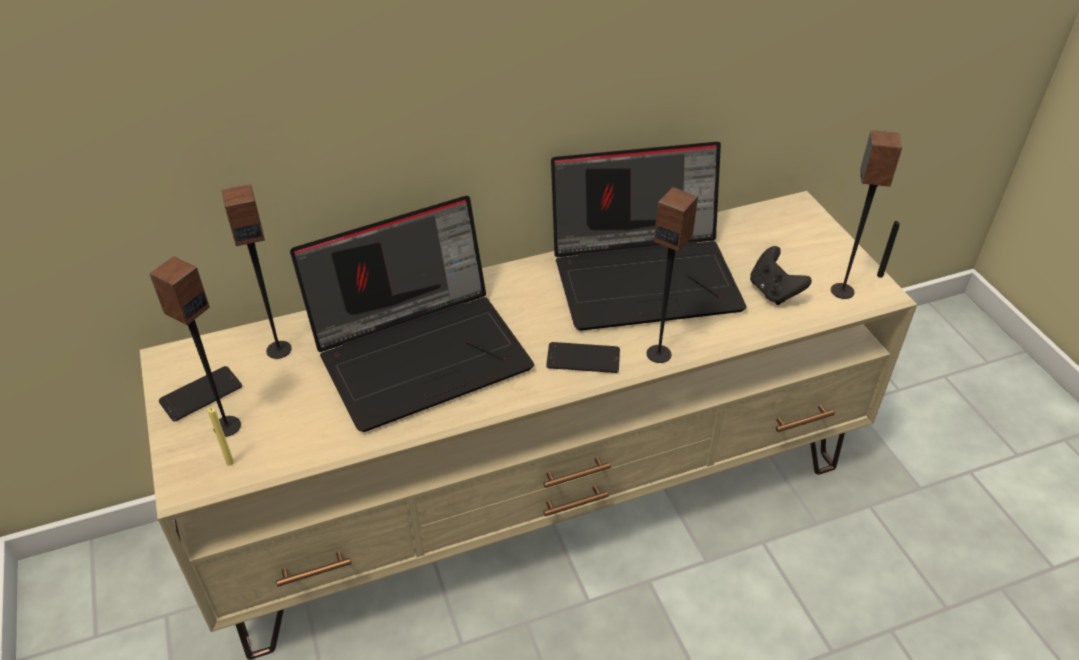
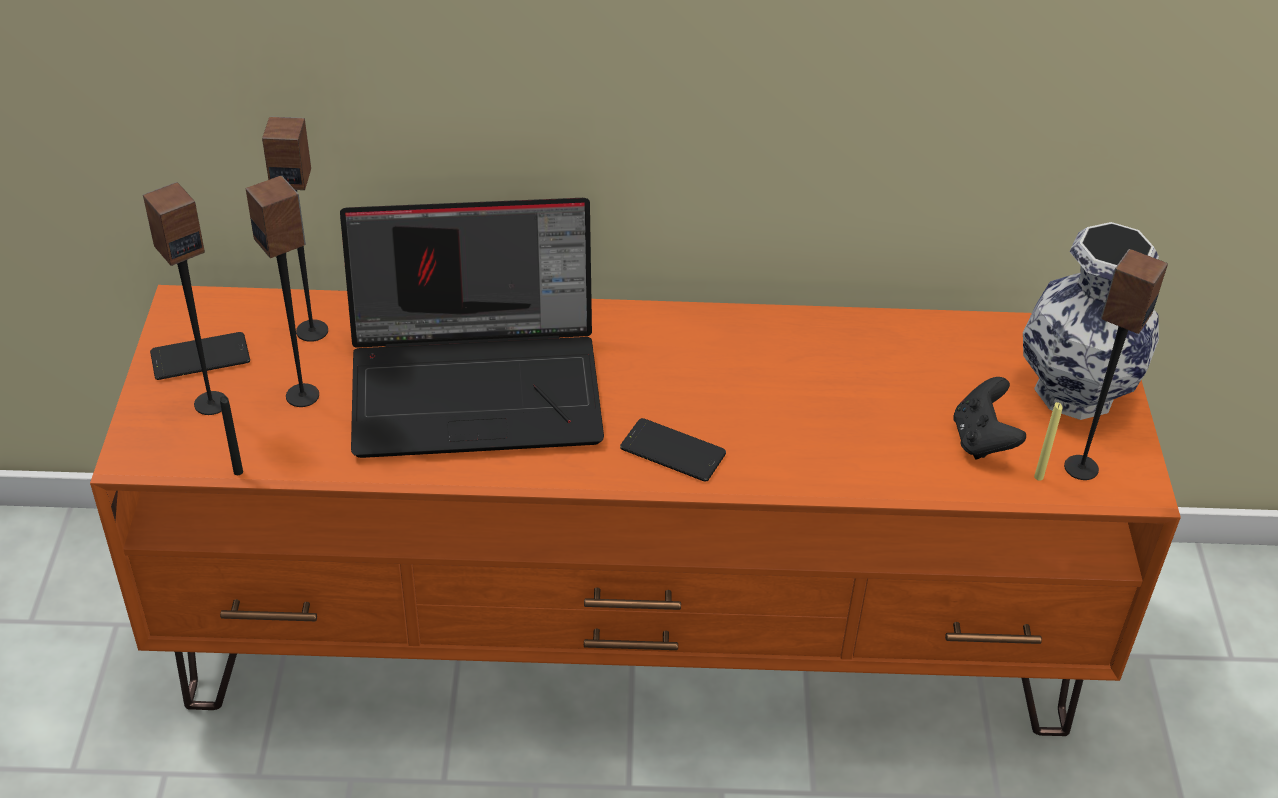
camera: 20 degrees right, 0 degrees up
(230, 462) = (194, 445): yellow candle -> yellow candle (1038, 477)
(540, 495) = (633, 634): beige tv stand -> orange tv stand
(646, 276) = (819, 370): laptop -> none
(659, 354) = (774, 474): speaker -> speaker (303, 395)
(808, 243) = (1075, 389): none -> vase
(880, 275) = (1151, 462): black candle -> black candle (238, 472)

